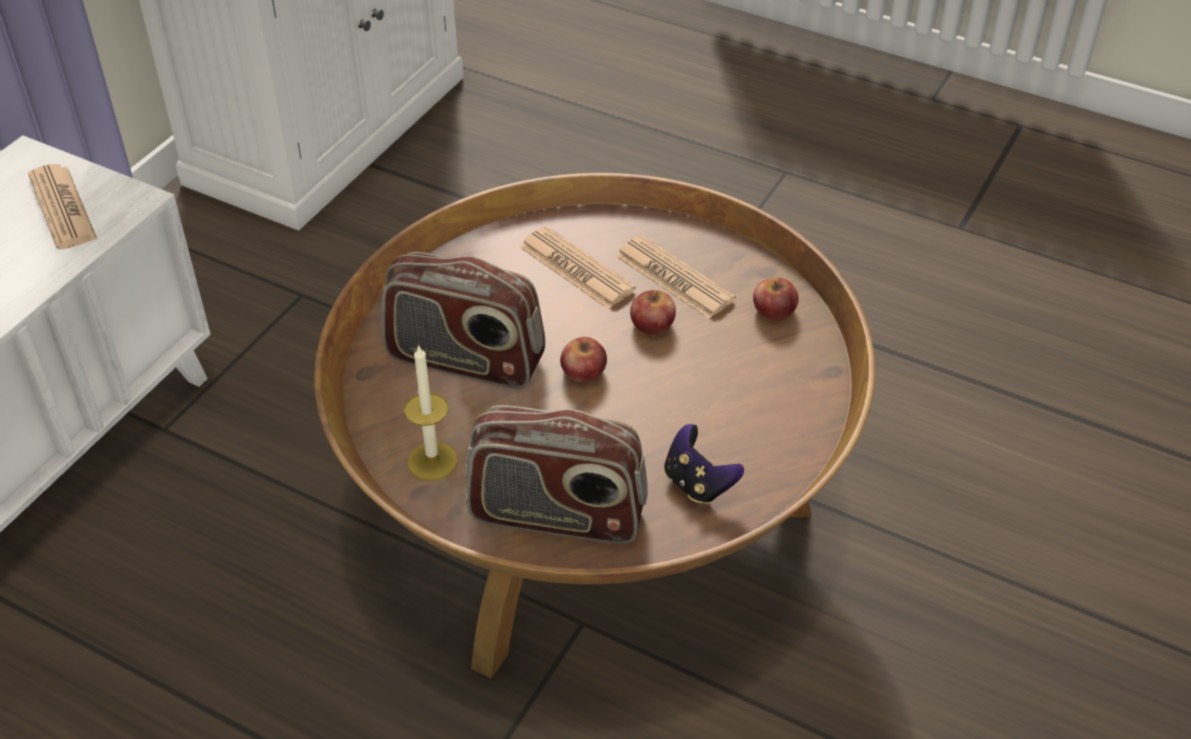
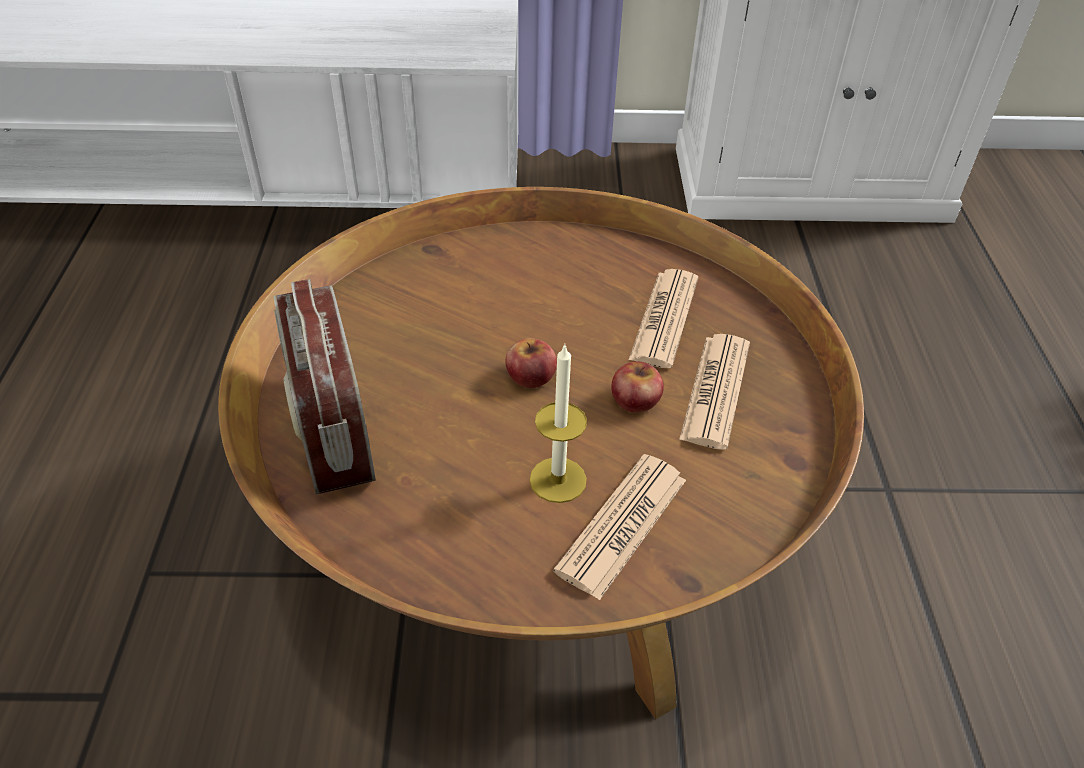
camera: 60 degrees right, 0 degrees up
(62, 207) = (458, 36): newspaper -> newspaper (622, 525)
(432, 461) = (353, 325): candle -> candle (558, 480)
(465, 360) = (488, 296): radio -> none
(698, 484) = (432, 521): game controller -> none
(774, 310) = (741, 490): apple -> none

